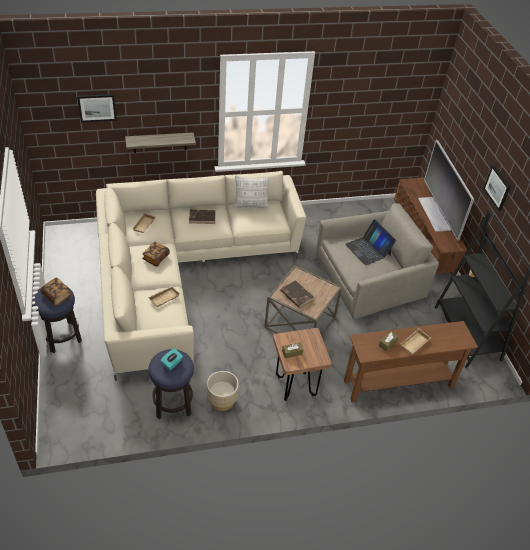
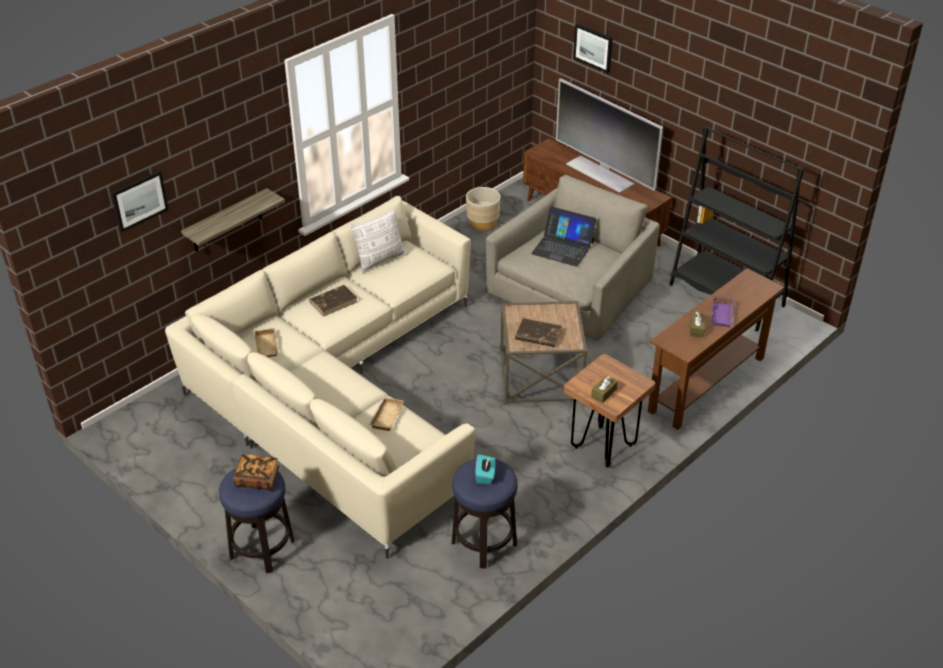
camera: 30 degrees left, 5 degrees down
(156, 258) = (326, 377): book -> none
(222, 400) = (537, 507): beige planter -> beige planter (482, 223)
(415, 344) = (723, 315): beige tray -> purple tray
(497, 188) = (689, 100): picture -> picture (593, 47)

